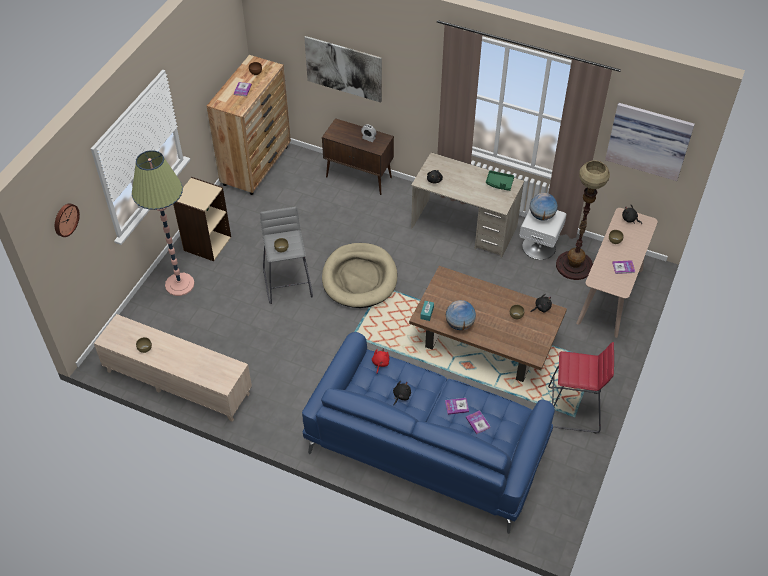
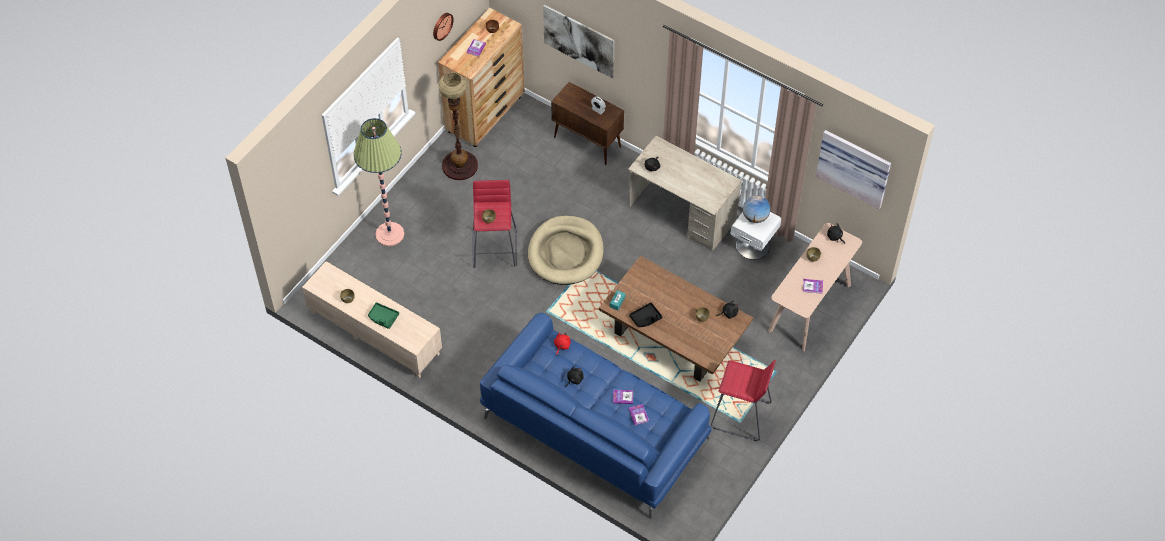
camera: 10 degrees right, 5 degrees up
(65, 219) = (291, 177): wall clock -> wall clock (441, 26)
(207, 243) = (422, 194): beige bookcase -> none
(288, 283) = (495, 248): grey stool -> red stool
(459, 324) = (645, 318): globe -> black tray
(499, 183) = (716, 180): green tray -> green tray (383, 318)
(574, 265) = (783, 270): floor lamp -> floor lamp (460, 165)

